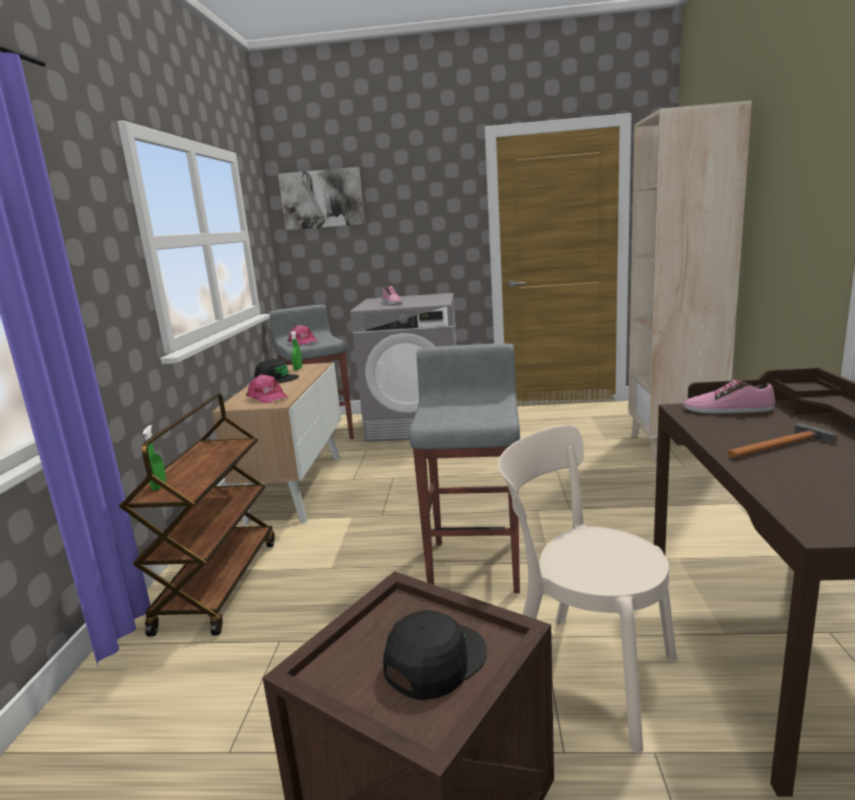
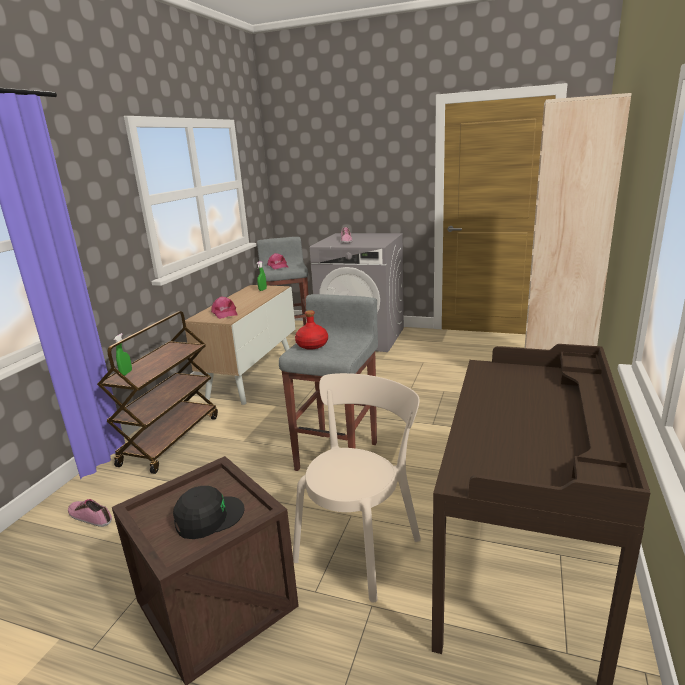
camera: 15 degrees right, 5 degrees up
(276, 379) = (242, 297): black cap -> none
(322, 199) = (305, 152): picture -> none
(442, 412) = (311, 345): none -> red bottle
(583, 673) = (360, 545): beige chair -> beige chair turned 75 degrees clockwise
(727, 409) = (514, 372): shoe -> shoe (90, 516)
(781, 445) = (515, 410): hammer -> none

